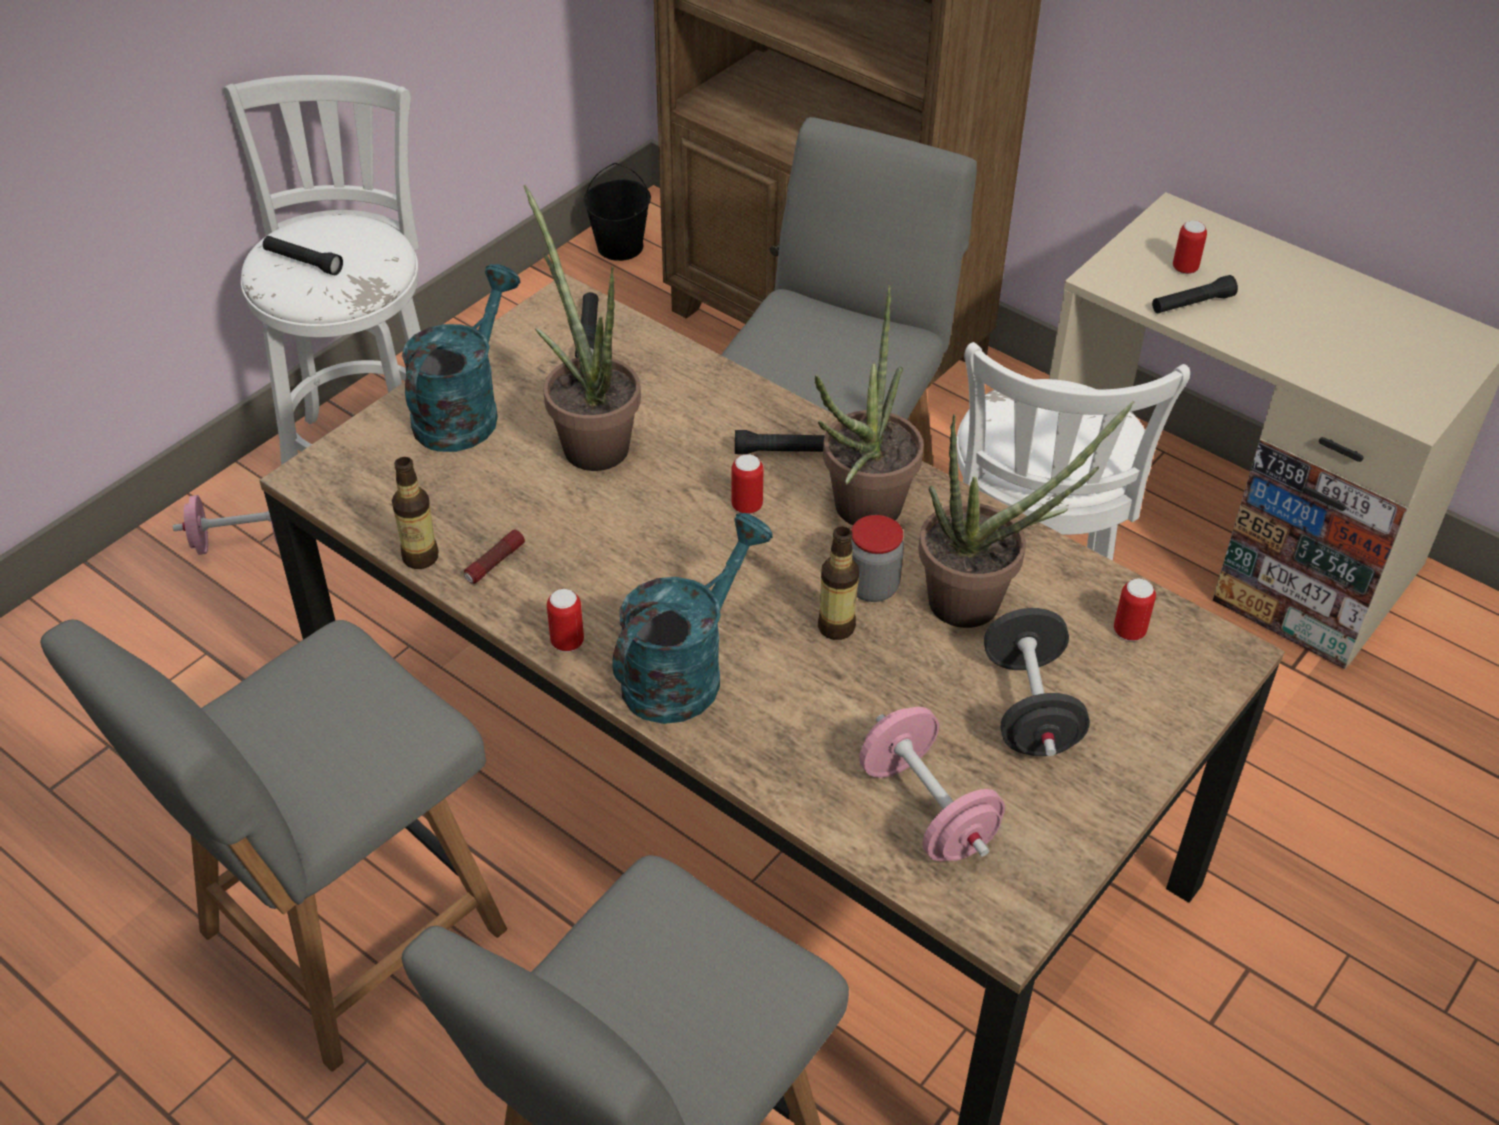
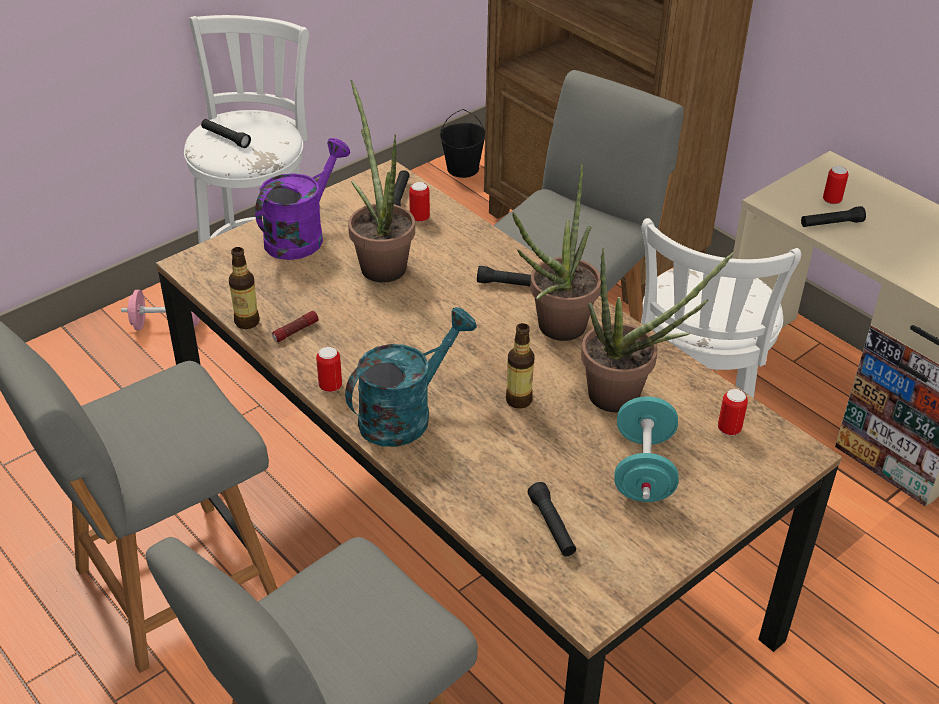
camera: 10 degrees right, 5 degrees down
(464, 410) = (301, 235): turquoise watering can -> purple watering can
(747, 506) = (477, 316): can -> can (419, 218)
(872, 587) = (551, 378): jar -> none
(927, 809) = (552, 526): pink dumbbell -> black flashlight
(1030, 708) = (643, 470): black dumbbell -> turquoise dumbbell

